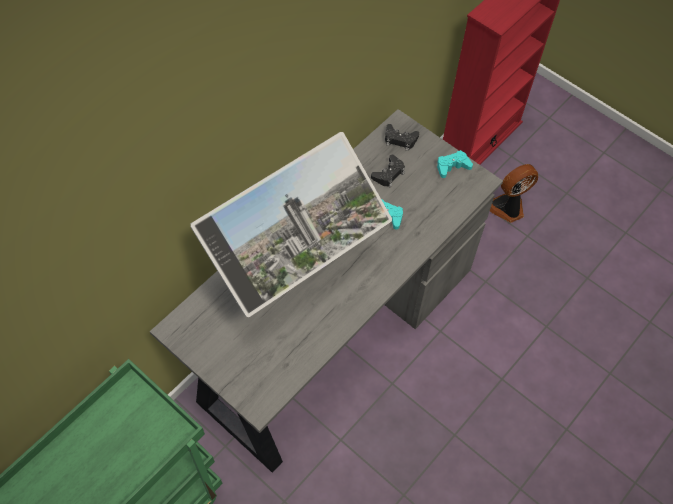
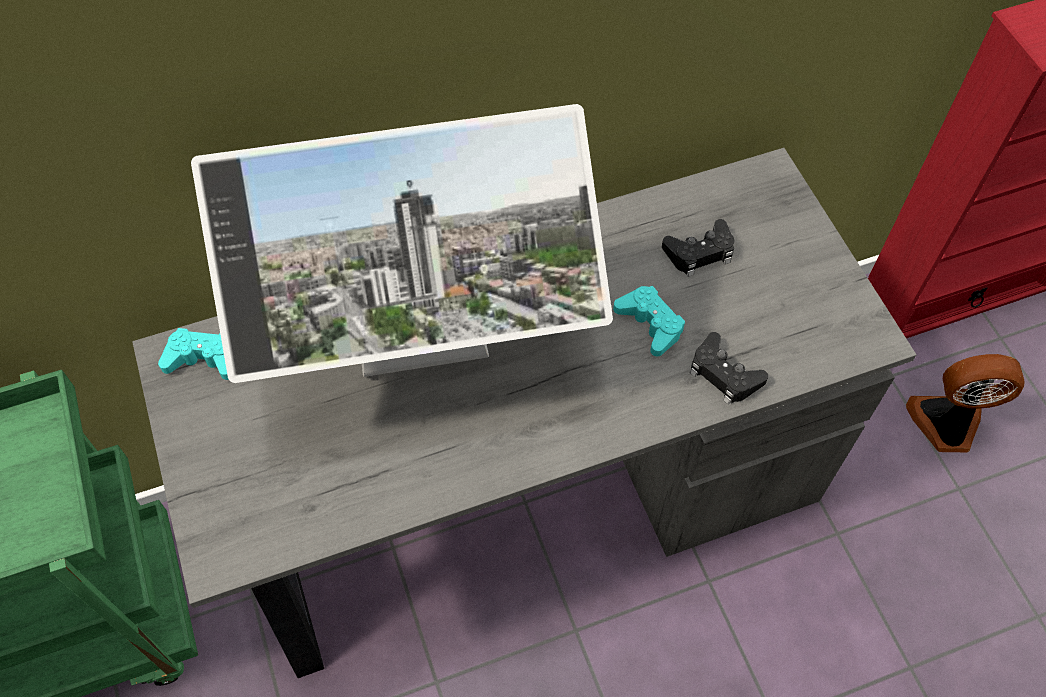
camera: 30 degrees right, 0 degrees up
(400, 140) = (756, 201): black game controller -> black game controller (724, 374)
(452, 166) = (829, 288): turquoise game controller -> turquoise game controller (203, 358)

